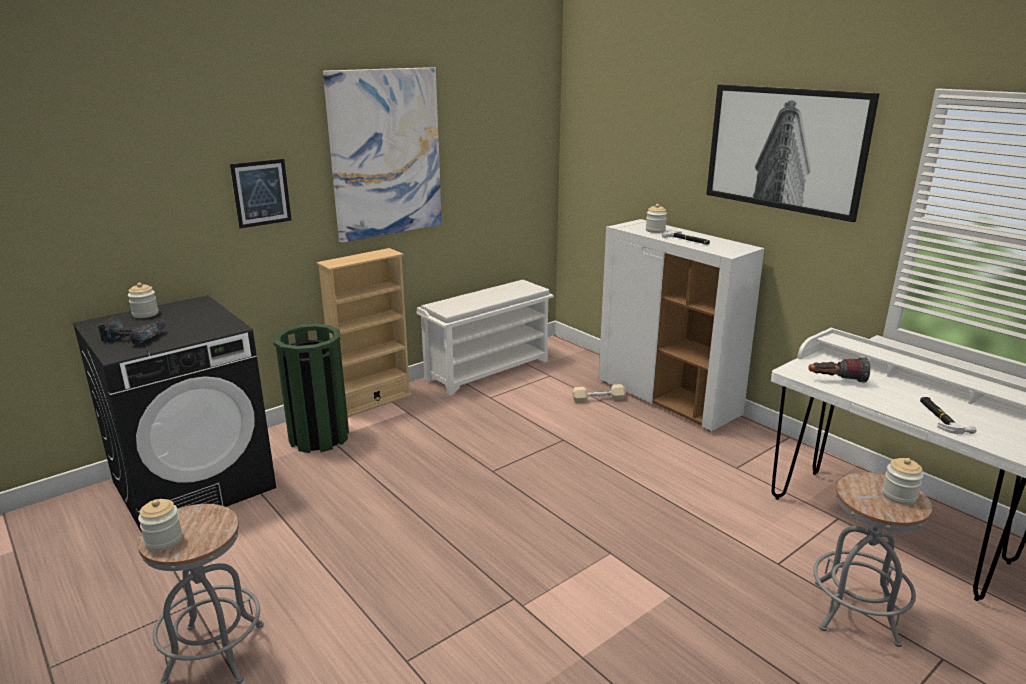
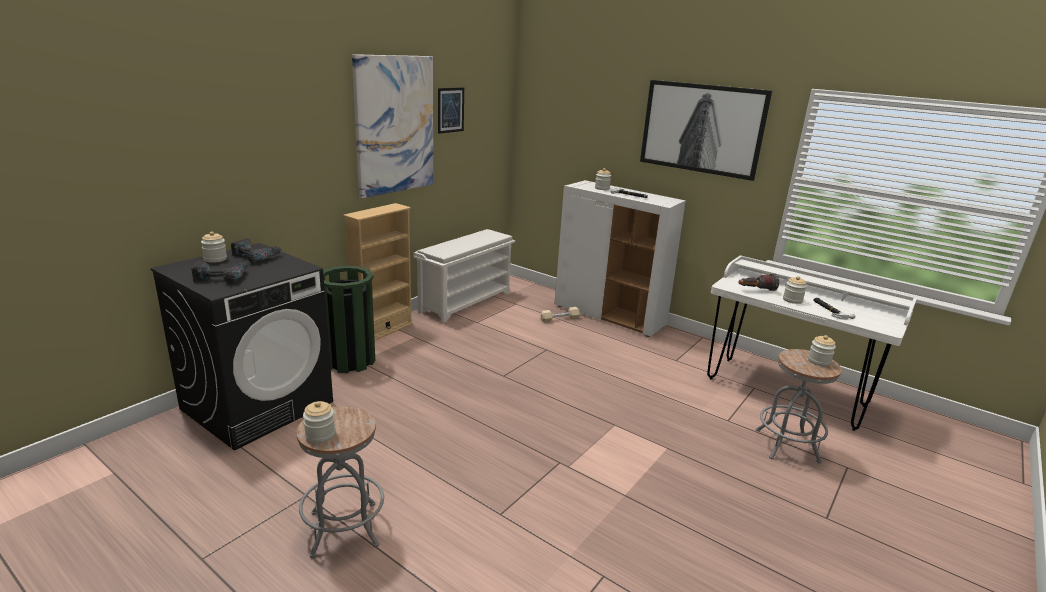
camera: 15 degrees left, 0 degrees up
(190, 312) = (256, 256): none -> power drill
(261, 193) = (303, 155): picture -> picture (450, 110)
(887, 398) = (792, 300): none -> jar

